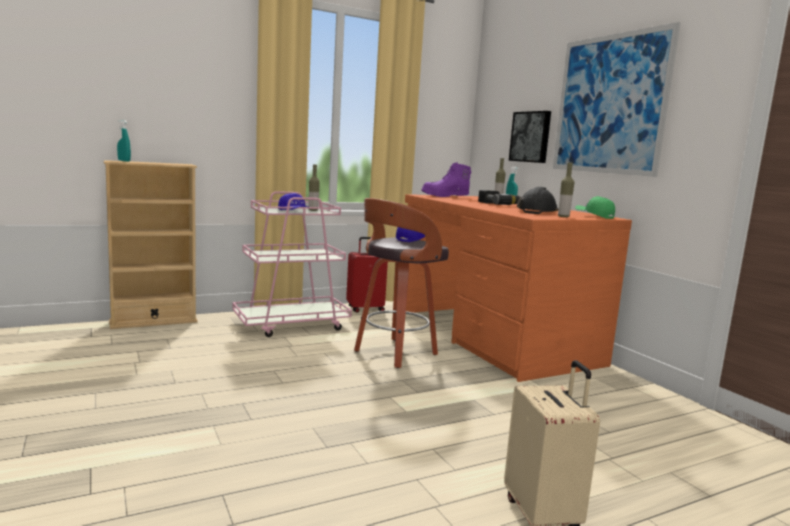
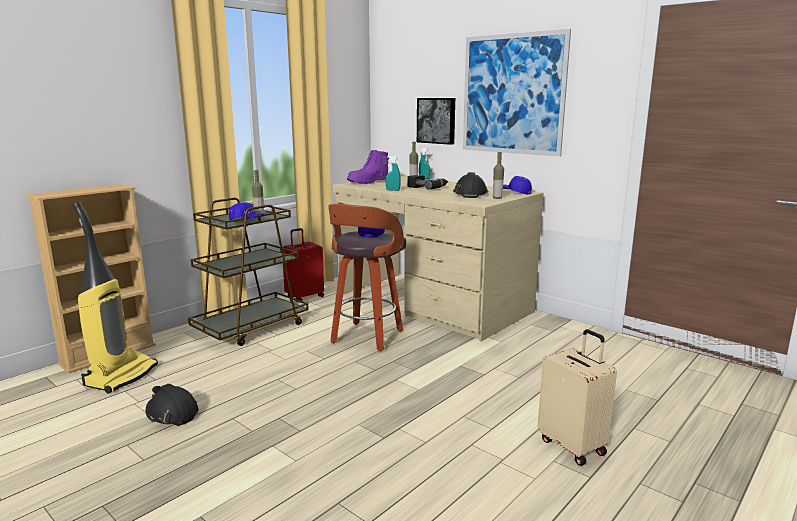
camera: 20 degrees left, 5 degrees up
(124, 161) = (53, 192): turquoise spray bottle -> turquoise spray bottle (393, 190)
(146, 339) = (121, 375): none -> vacuum cleaner
(155, 377) = (172, 413): none -> black hard hat
(292, 324) = (251, 327): pink cart -> brown cart
(492, 337) = (432, 303): orange desk -> beige desk
(594, 216) = (514, 192): green cap -> blue cap

